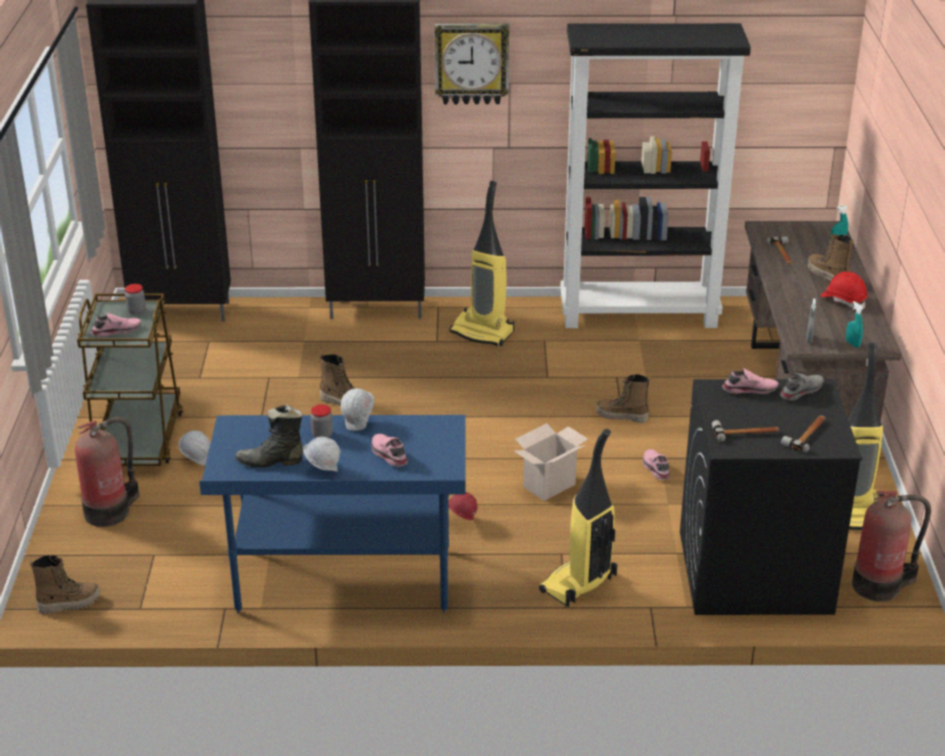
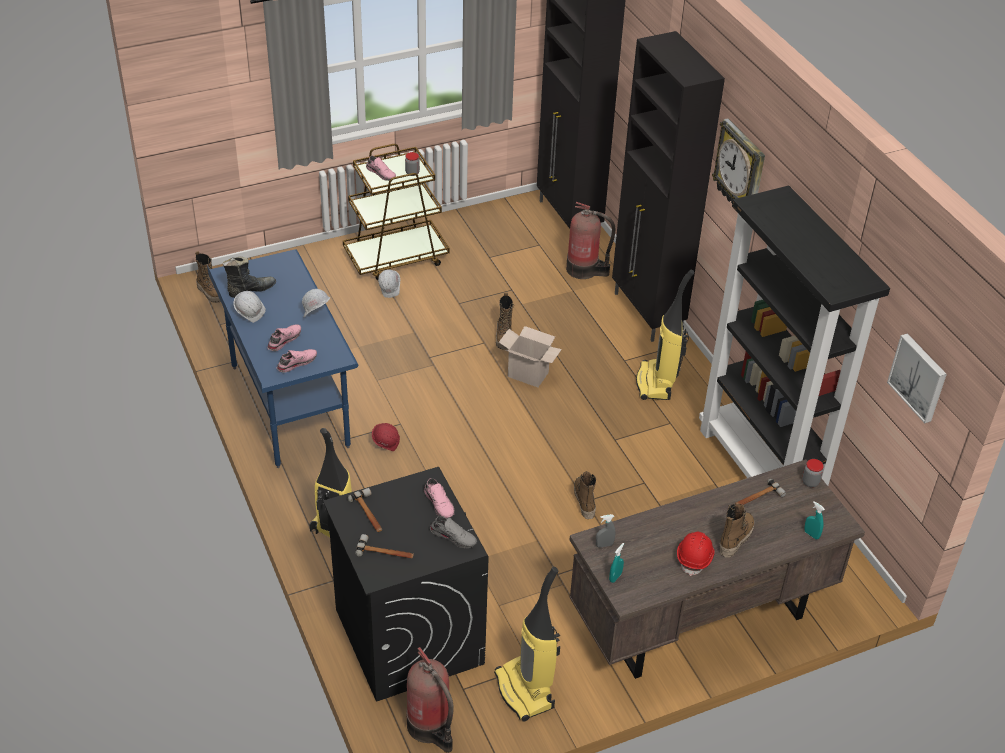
camera: 65 degrees right, 10 degrees up
(110, 511) = (312, 274): fire extinguisher -> fire extinguisher (584, 270)
(271, 462) = (250, 290): black boot -> black boot turned 90 degrees clockwise
(322, 435) = (294, 302): jar -> jar (810, 482)
(549, 484) = (461, 481): cardboard box -> cardboard box (529, 374)
(655, 468) = (519, 540): pink shoe -> pink shoe (296, 363)
(789, 81) = (919, 377): none -> picture

